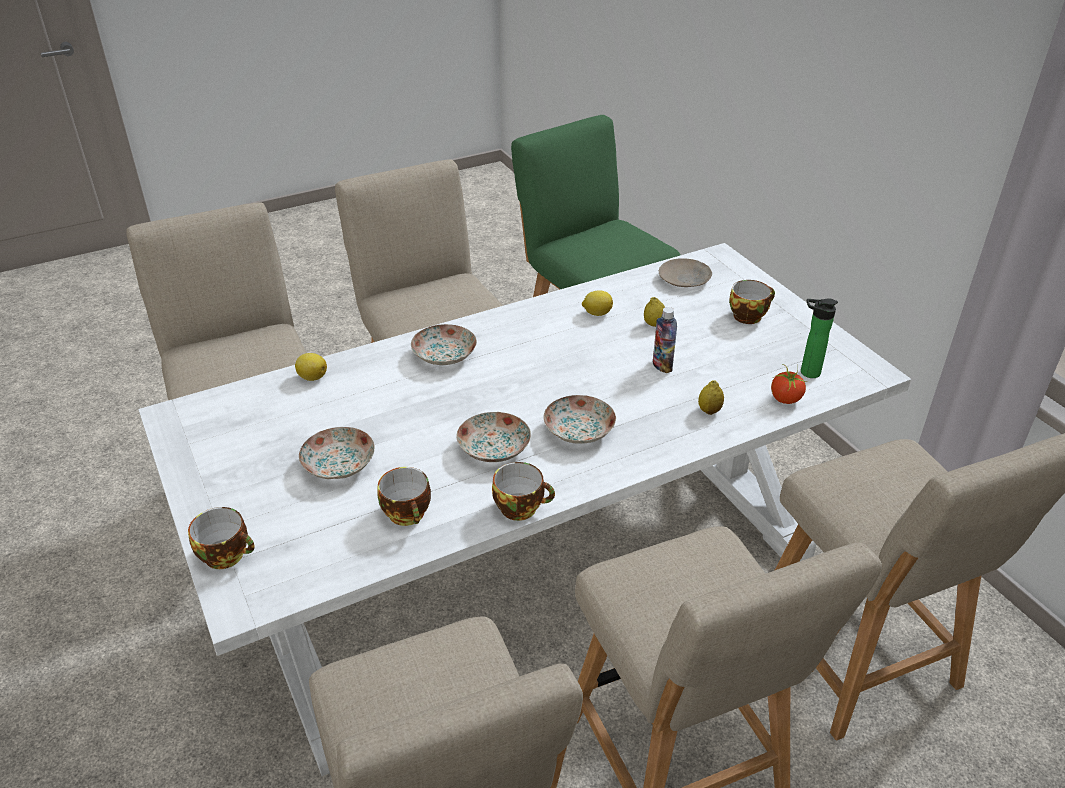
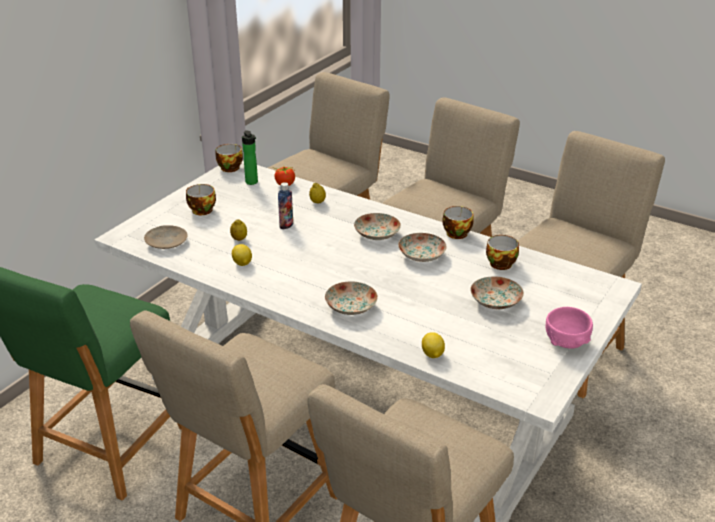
camera: 120 degrees left, 5 degrees down
(211, 483) = (566, 342): none -> pink bowl
(227, 555) = (598, 306): cup -> cup (229, 167)

